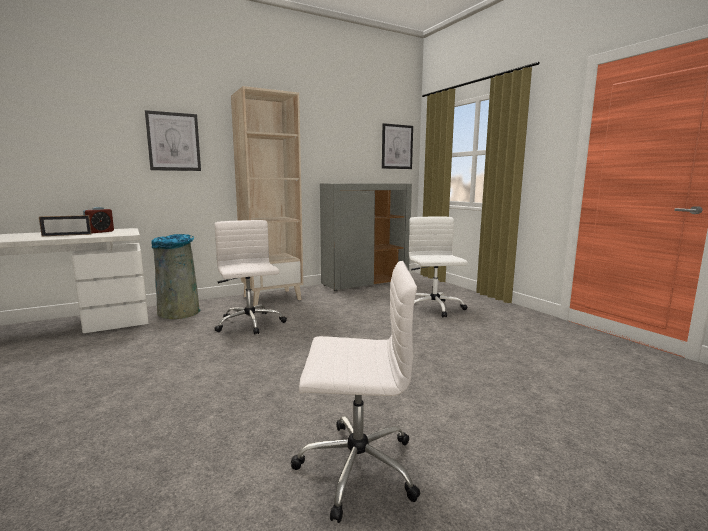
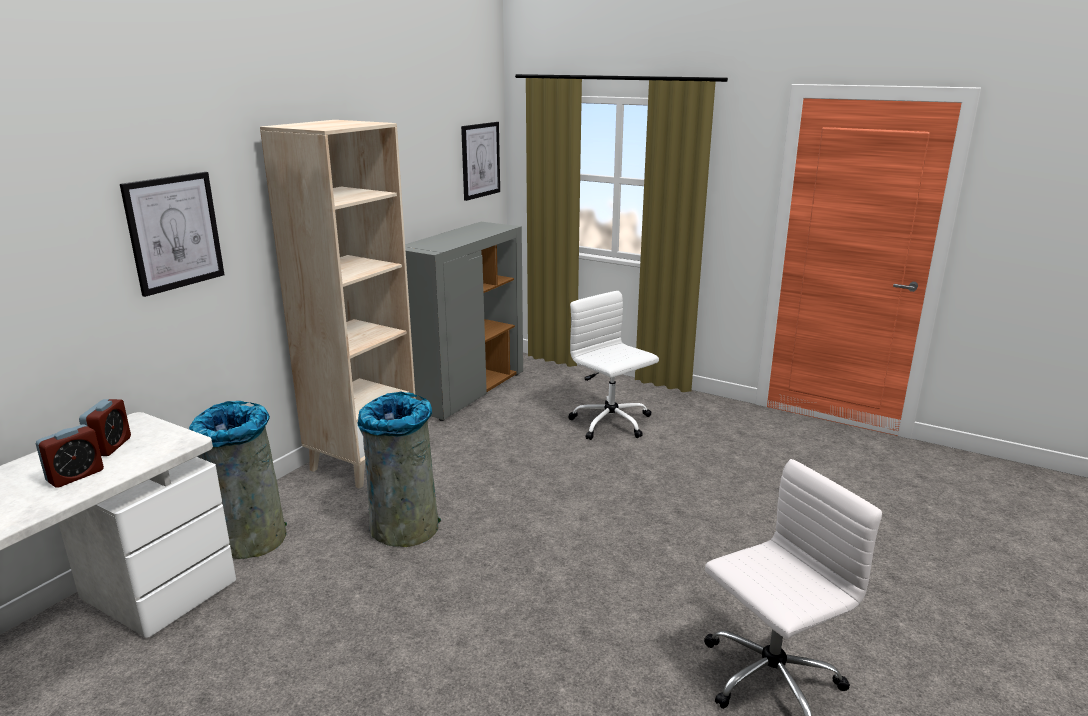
camera: 30 degrees left, 10 degrees up
(67, 235) = (75, 476): picture frame -> alarm clock
(250, 324) = (403, 526): white office chair -> grey trash can

